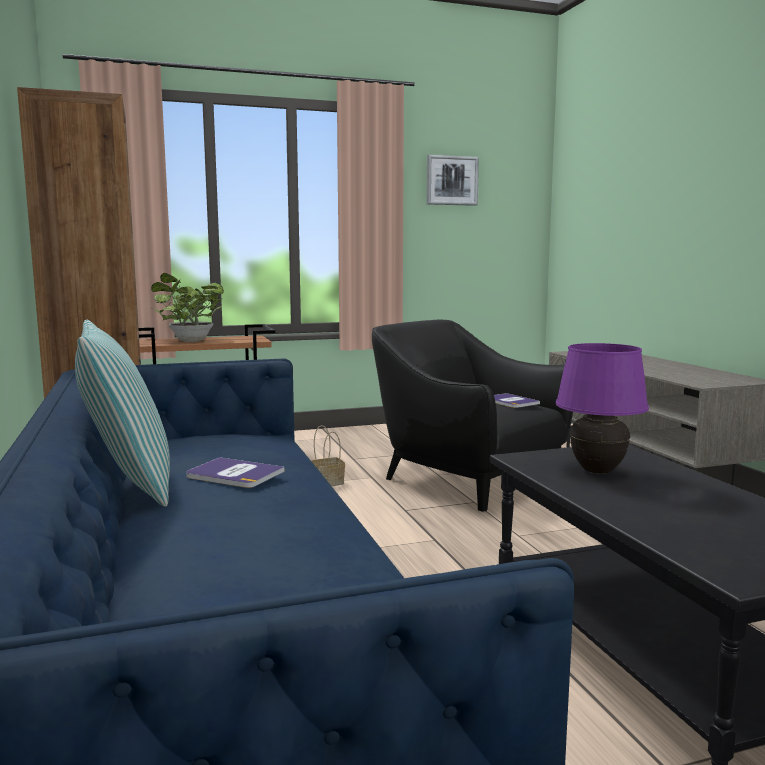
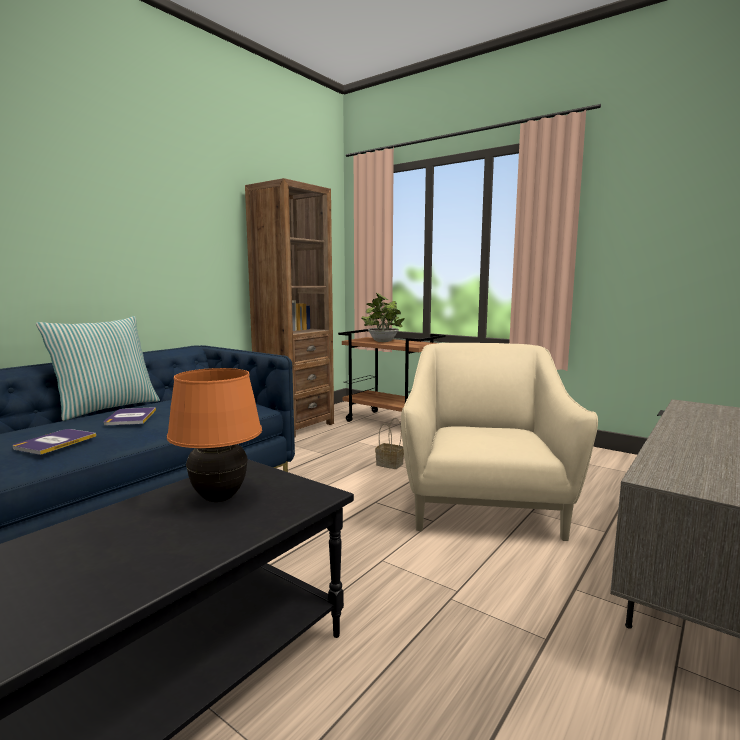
camera: 55 degrees right, 0 degrees up
(451, 180) = (651, 199): picture -> none
(468, 479) = (484, 503): black armchair -> beige armchair
(510, 401) = (515, 437): book -> book (55, 442)
(598, 471) = (219, 498): purple table lamp -> orange table lamp

